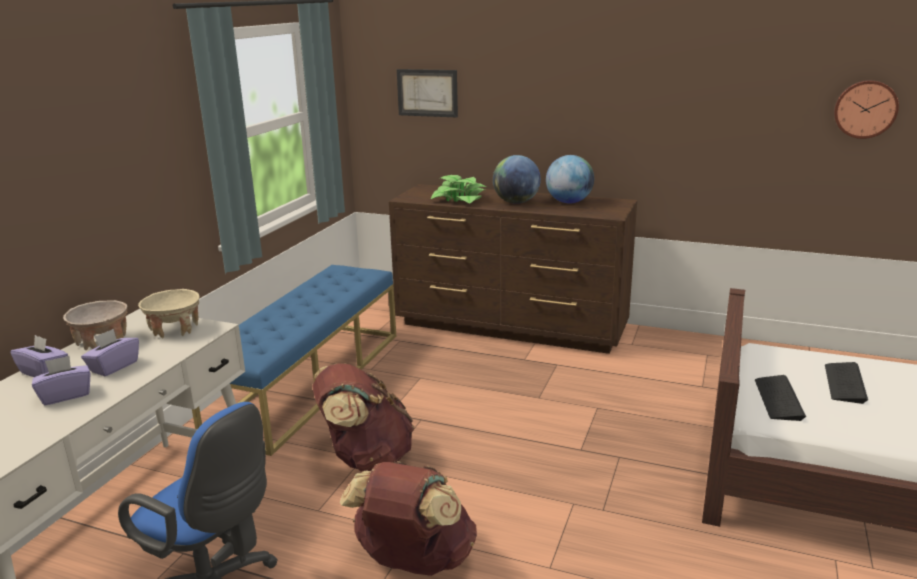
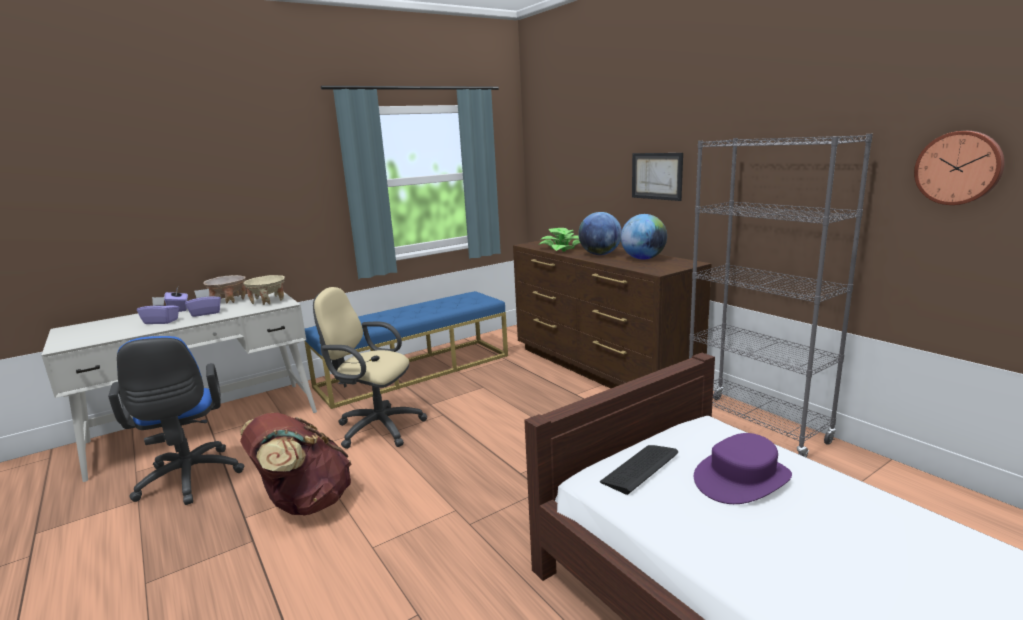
camera: 35 degrees right, 5 degrees down
(365, 458) = (375, 428): brown backpack -> beige office chair
(427, 93) = (568, 160): picture -> picture (657, 176)
(701, 347) = (755, 426): none -> grey bookcase
(844, 383) = (742, 479): keyboard -> purple hat

